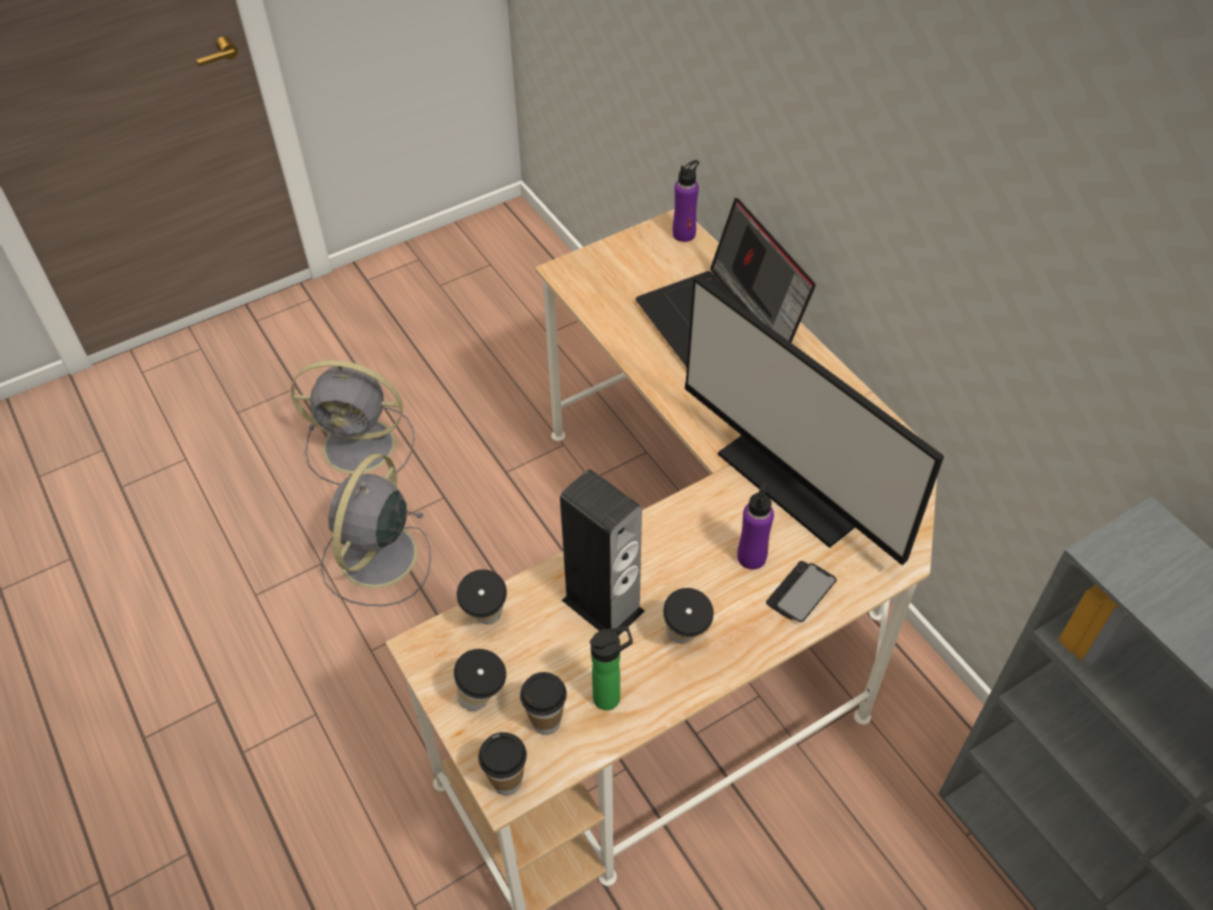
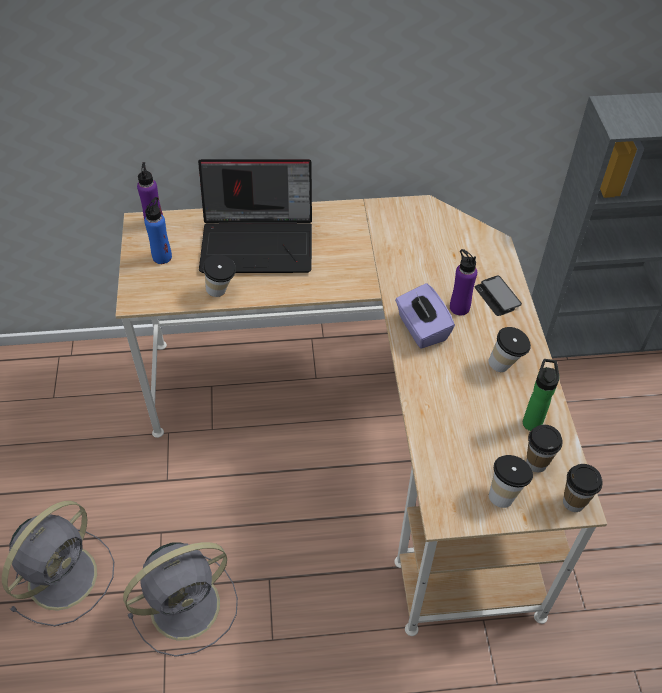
camera: 65 degrees left, 0 degrees up
(377, 558) = (188, 604): grey fan -> grey fan turned 75 degrees counterclockwise
(486, 621) = (439, 468): cup -> cup (221, 293)
(602, 605) = (458, 397): speaker -> none
(638, 263) = (162, 257): none -> blue bottle
(688, 530) = (421, 329): none -> purple tissue box
(800, 478) = (411, 259): monitor -> none

